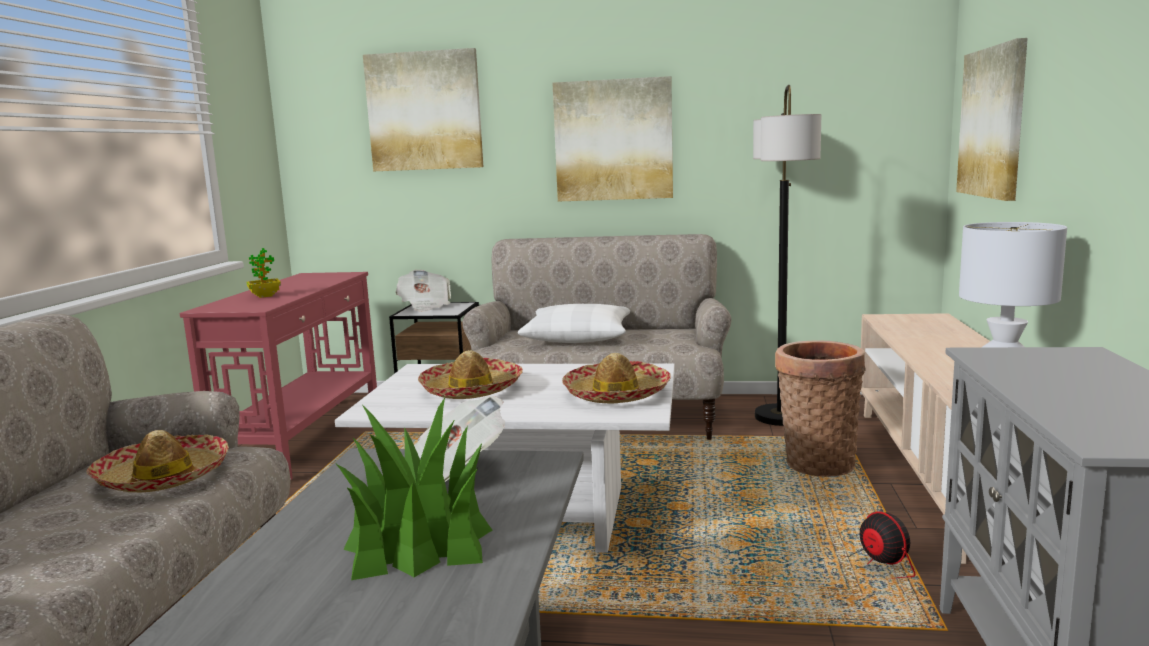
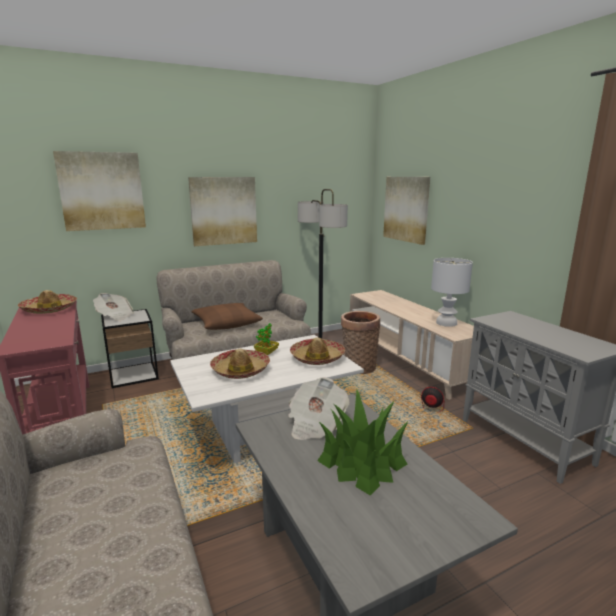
camera: 35 degrees left, 5 degrees up
(162, 478) = (117, 478): hat -> hat (49, 309)
(265, 296) = (39, 330): potted plant -> potted plant (266, 352)
(578, 336) = (226, 323): white pillow -> brown pillow

